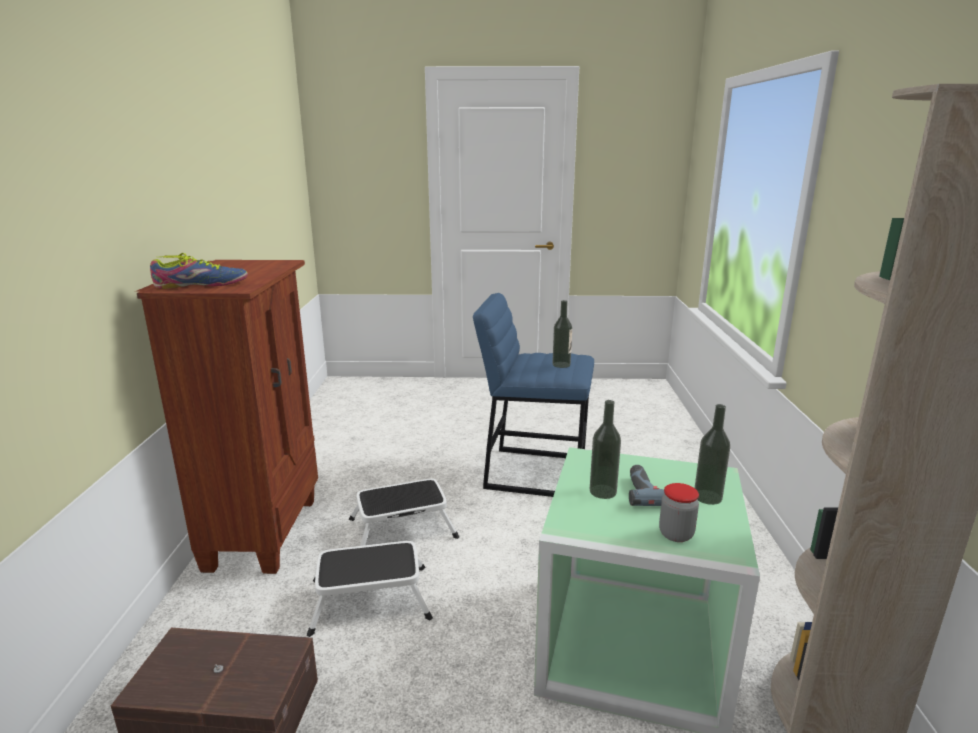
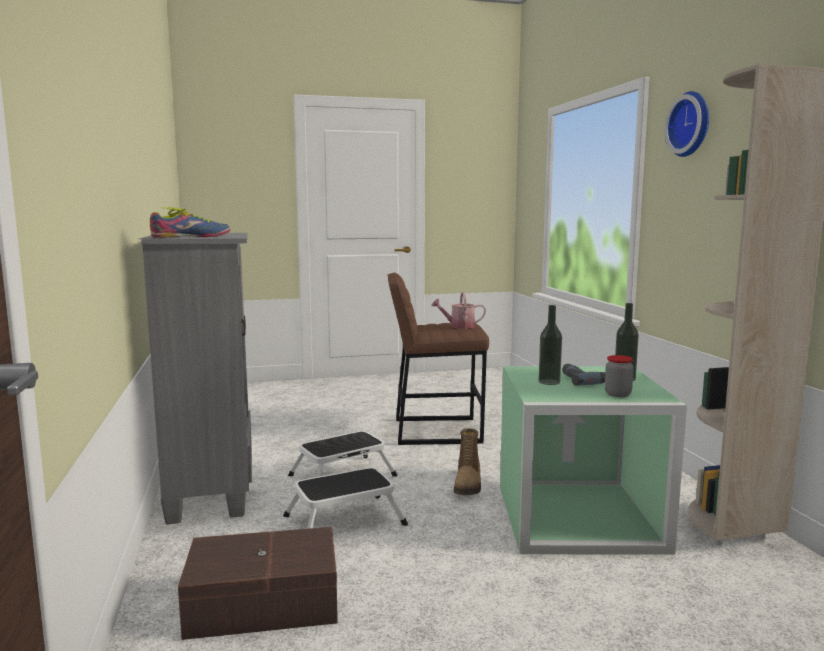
camera: 15 degrees left, 10 degrees down
(265, 534) = (212, 493): brown cabinet -> grey cabinet
(529, 566) = (468, 485): none -> boot
(532, 472) = (434, 431): blue stool -> brown stool
(561, 364) = (458, 326): bottle -> watering can
(879, 133) = (691, 124): none -> wall clock

